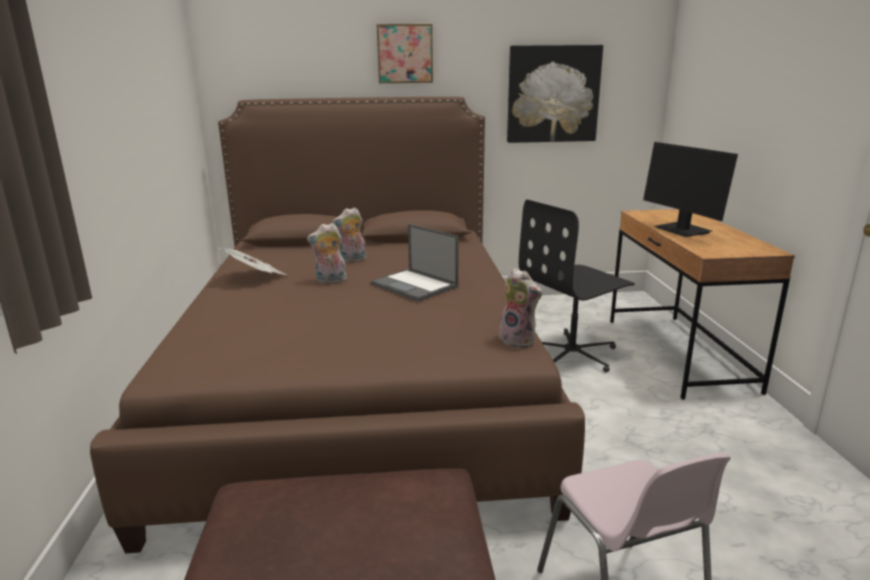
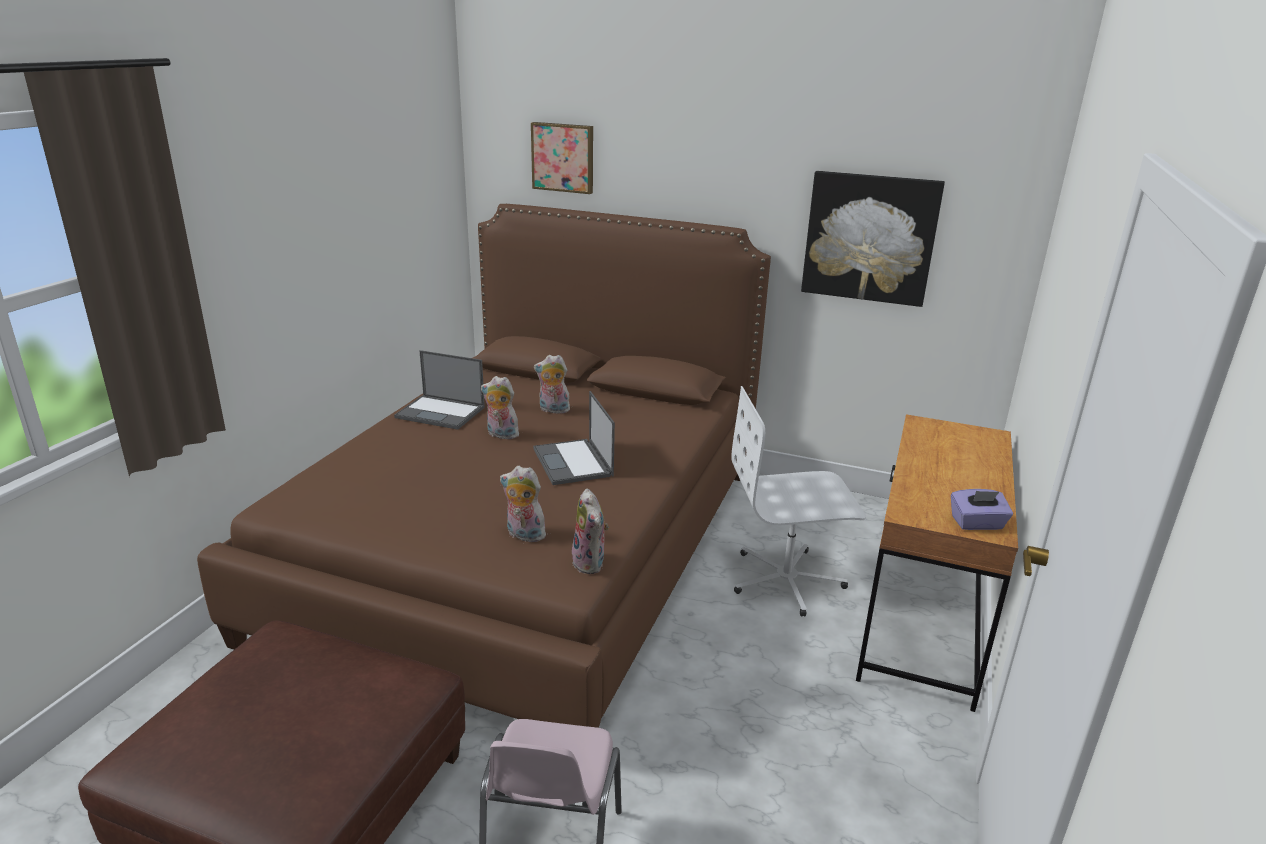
camera: 25 degrees right, 5 degrees up
(255, 277) = (441, 412): newspaper -> laptop
(404, 54) = (684, 168): picture -> picture (563, 157)
(440, 336) = (523, 535): none -> plush toy
(572, 354) = (787, 580): black office chair -> white office chair
(682, 230) = (932, 468): monitor -> none
(754, 249) = (977, 524): none -> purple tissue box

